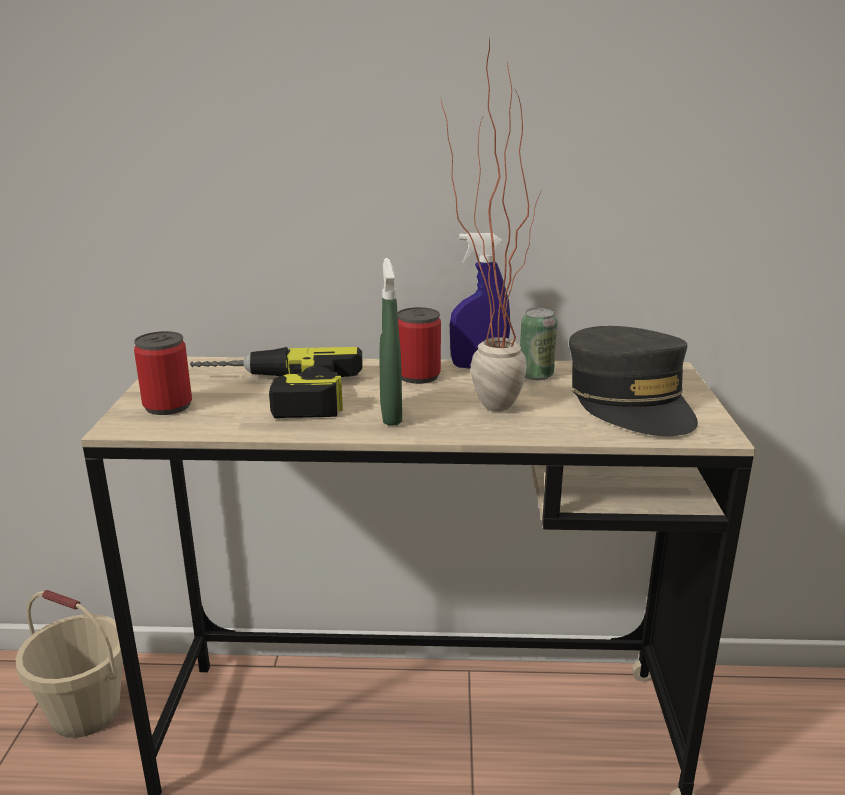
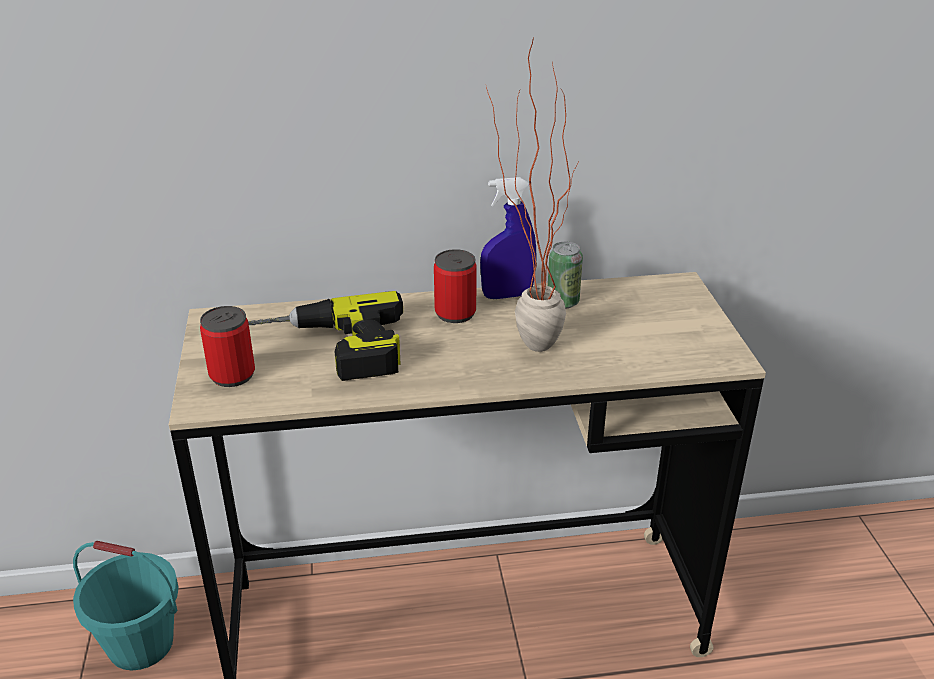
camera: 10 degrees left, 10 degrees up
(86, 712) = (141, 643): beige bucket -> turquoise bucket
(391, 415) = (446, 365): green spray bottle -> none
(630, 402) = (653, 328): grey cap -> none

